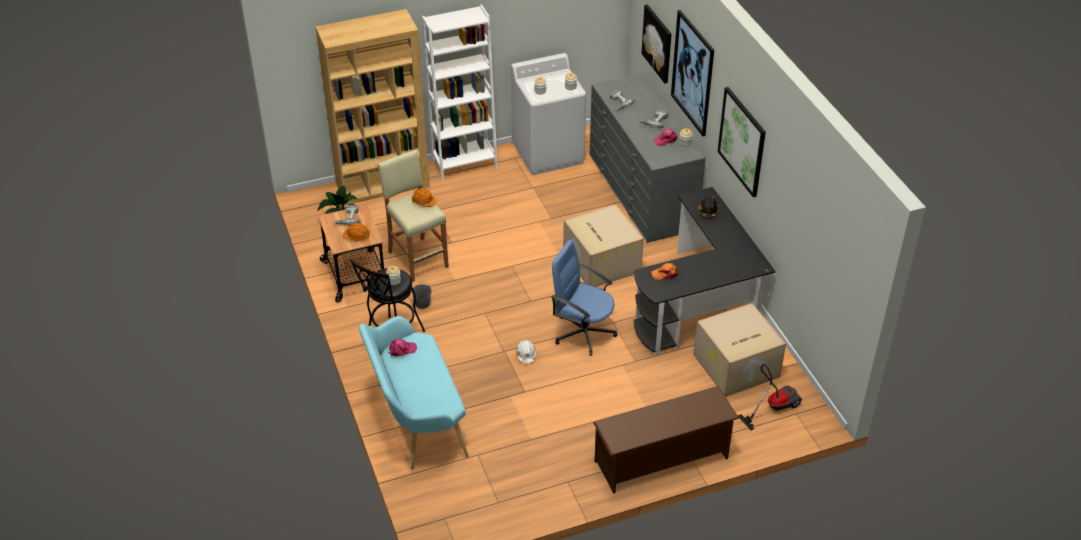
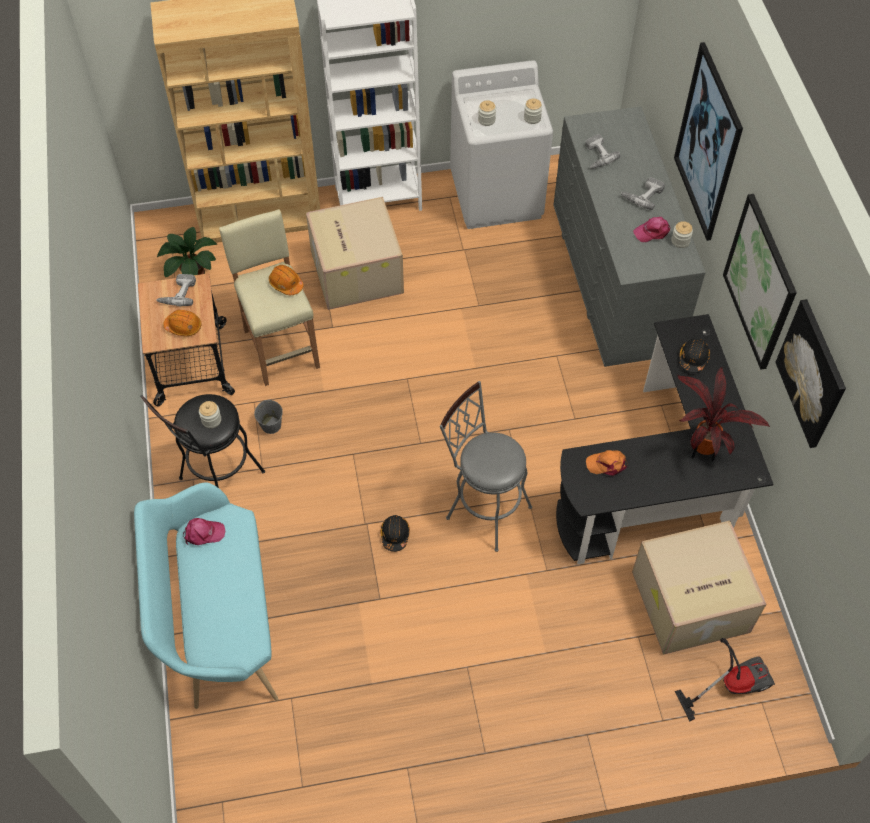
camera: 10 degrees right, 15 degrees up
(526, 355) = (395, 535): white hard hat -> black hard hat
(583, 332) = (483, 508): blue office chair -> grey stool
(600, 262) = (532, 390): cardboard box -> cardboard box (355, 271)
(658, 43) = (668, 74): picture -> picture (812, 374)
(662, 460) = (550, 752): brown shoe rack -> none
(726, 257) = (704, 448): none -> potted plant

